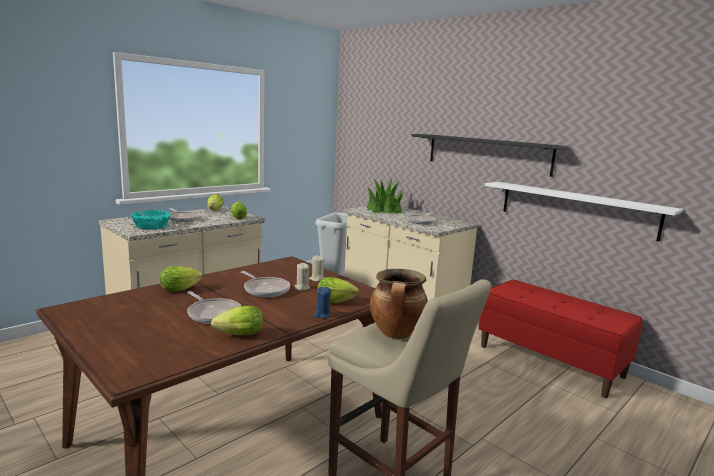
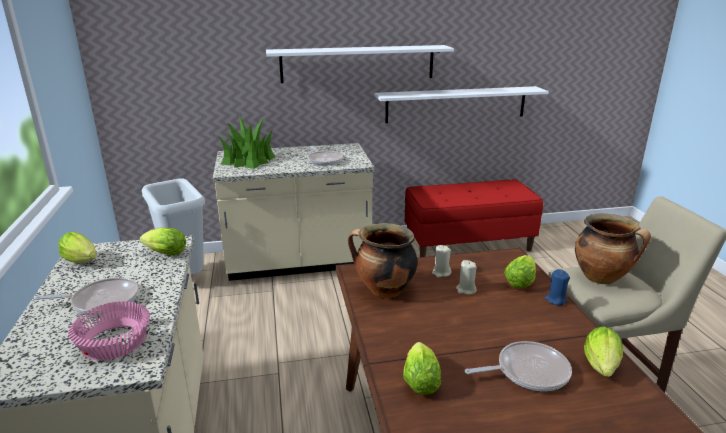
camera: 55 degrees left, 10 degrees up
(151, 226) = (113, 343): turquoise bowl -> pink bowl
(265, 289) = (459, 314): frying pan -> none
(273, 269) = (383, 290): none -> cooking pot
(487, 153) = (358, 63): black shelf -> white shelf

